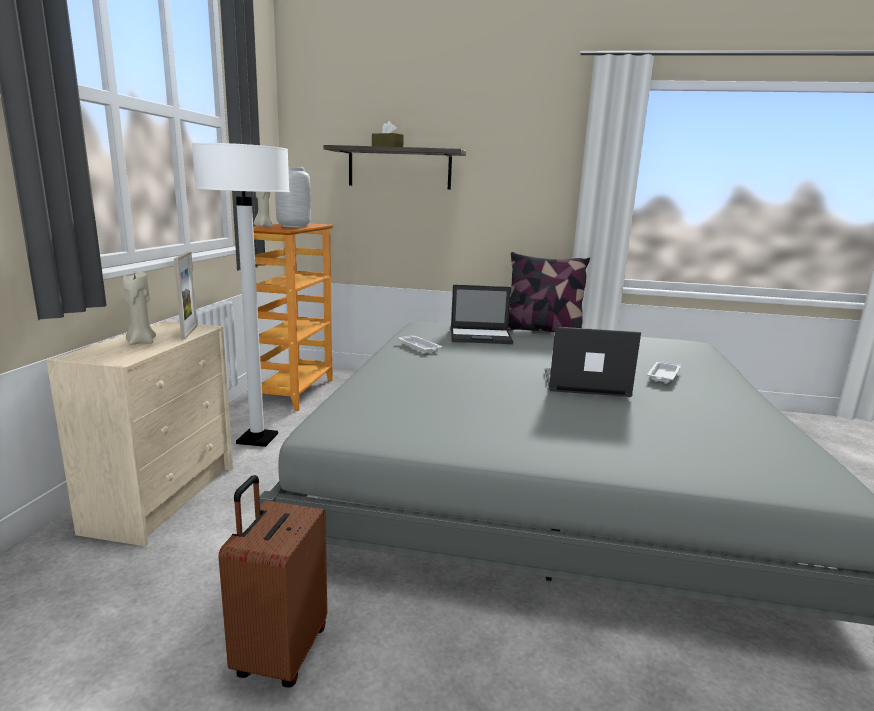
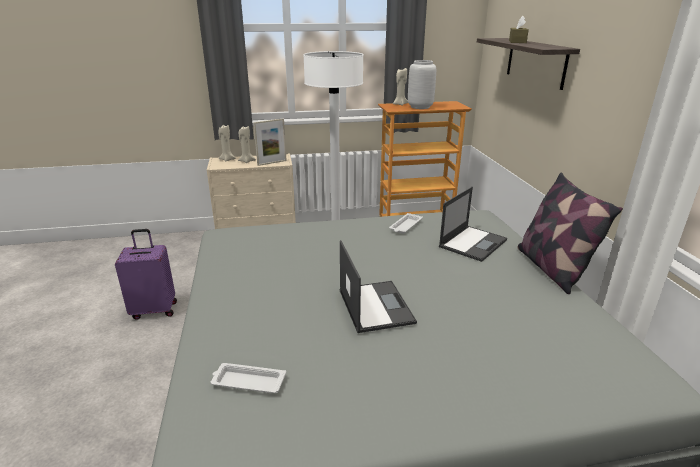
camera: 70 degrees right, 10 degrees up
(97, 351) = (227, 159): none -> beige candle
(279, 653) = (154, 310): brown suitcase -> purple suitcase
(481, 336) = (473, 243): laptop -> laptop turned 120 degrees counterclockwise
(663, 375) = (455, 354): white tray -> white tray (247, 382)

